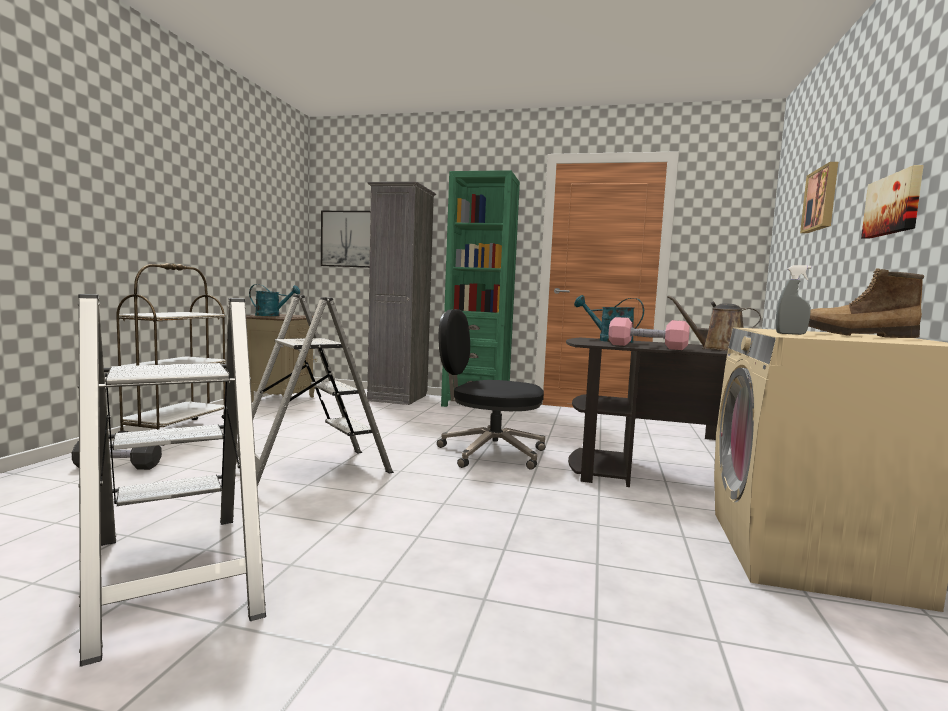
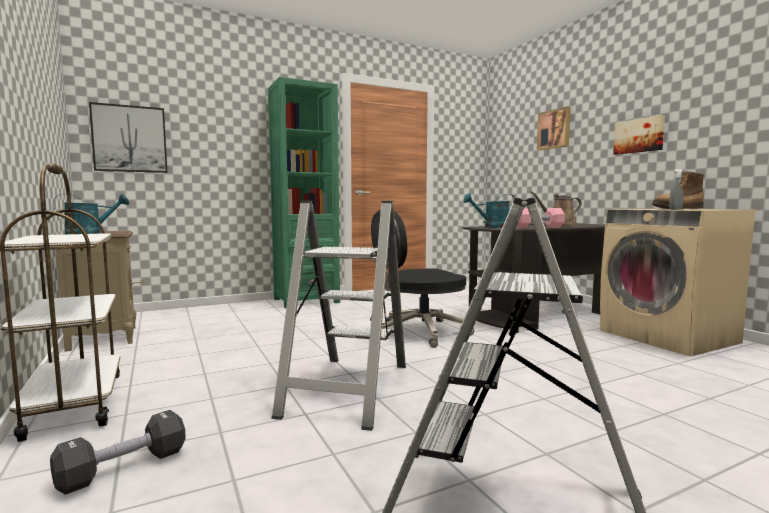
camera: 40 degrees left, 0 degrees up
(398, 398) = (228, 310): grey cabinet -> none

